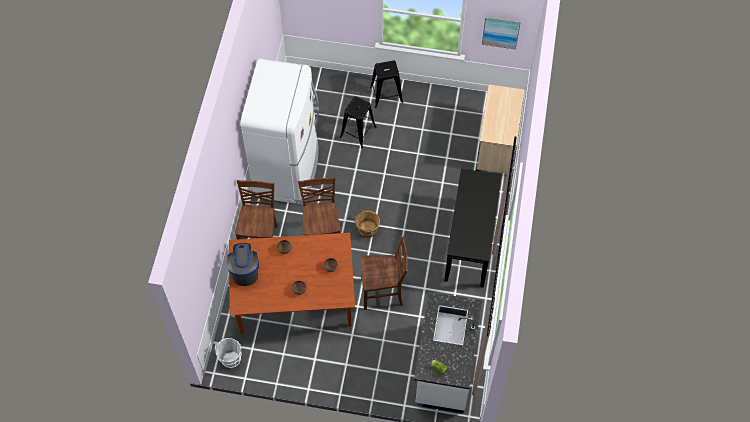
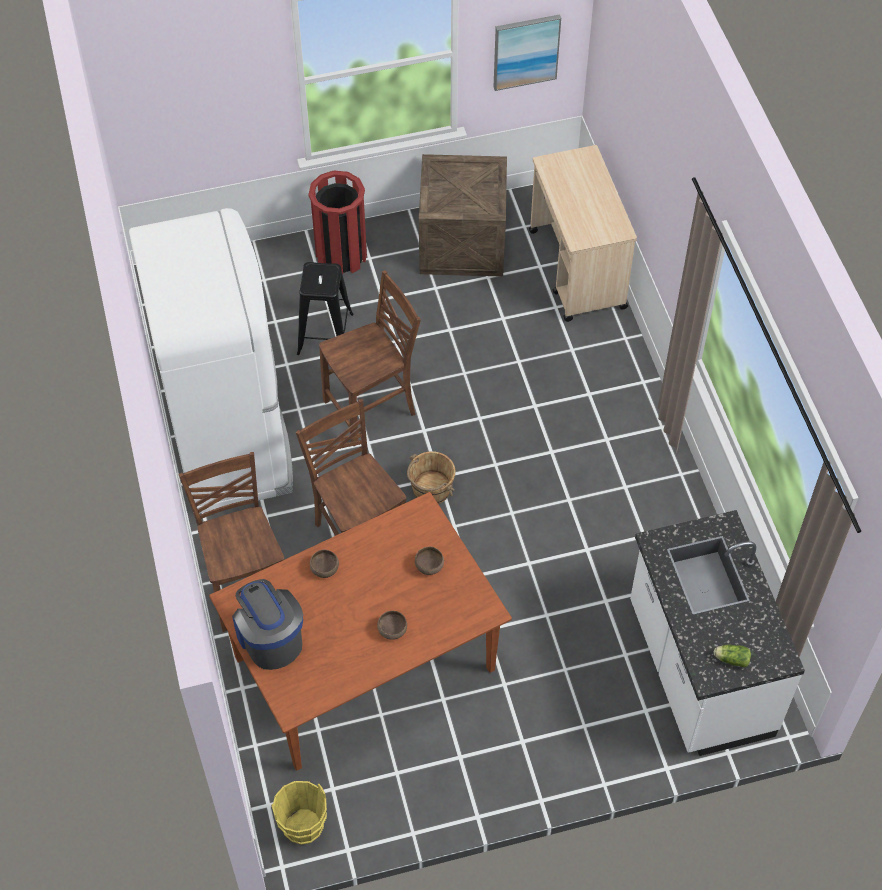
camera: 25 degrees left, 5 degrees down
(231, 360) = (303, 827): white bucket -> yellow bucket
(383, 293) = (519, 588): brown chair -> brown chair (372, 409)
(386, 95) = (341, 255): black stool -> red trash can
(448, 111) = (463, 242): none -> crate
(470, 242) = (622, 441): black console table -> none

